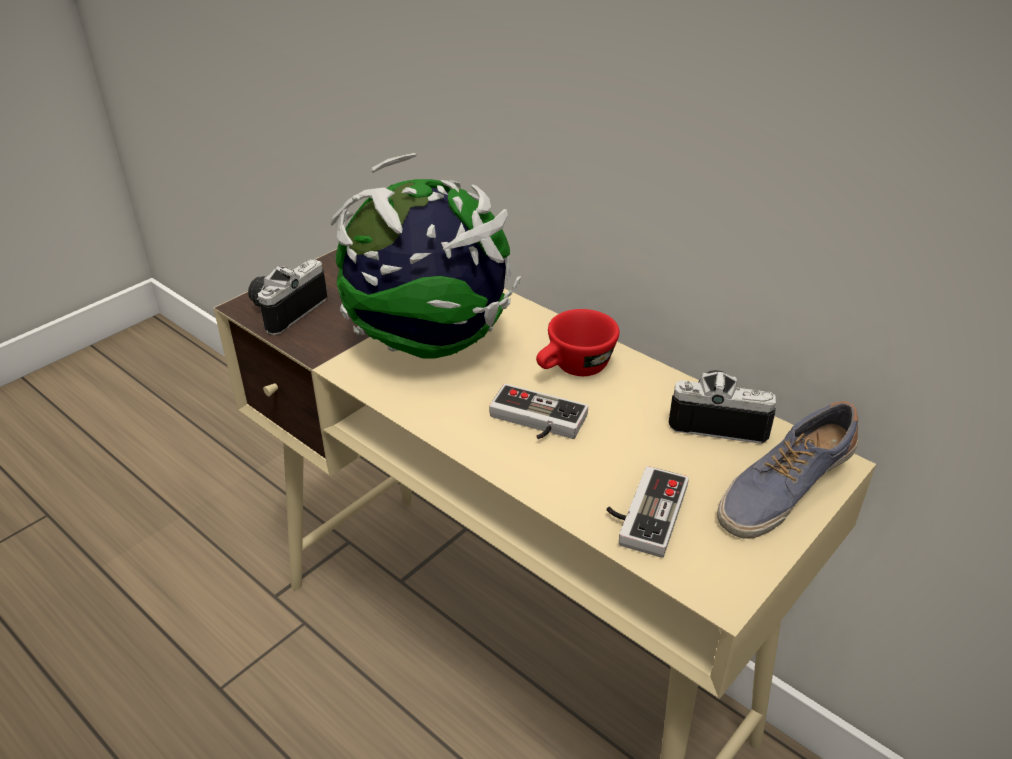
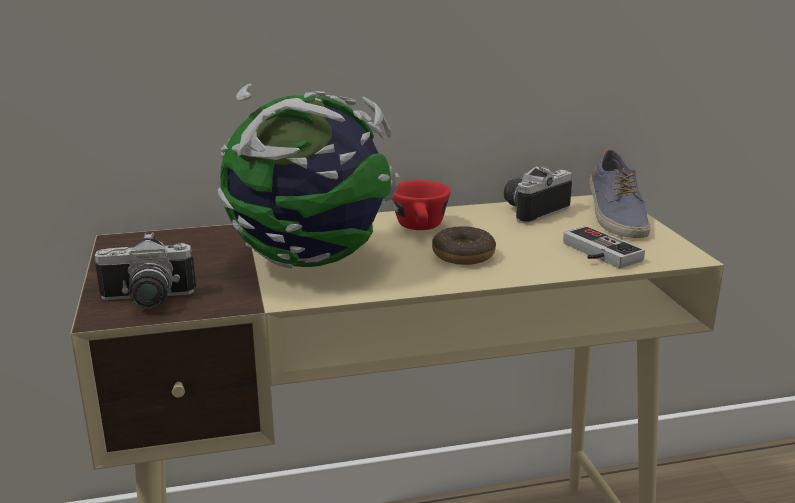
camera: 55 degrees left, 15 degrees down
(284, 309) = (146, 301): camera -> camera turned 75 degrees counterclockwise
(535, 422) = (463, 255): game controller -> donut

